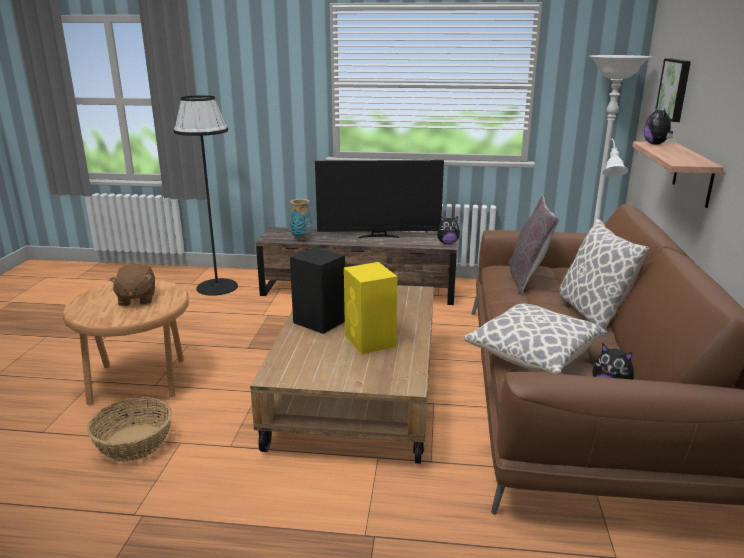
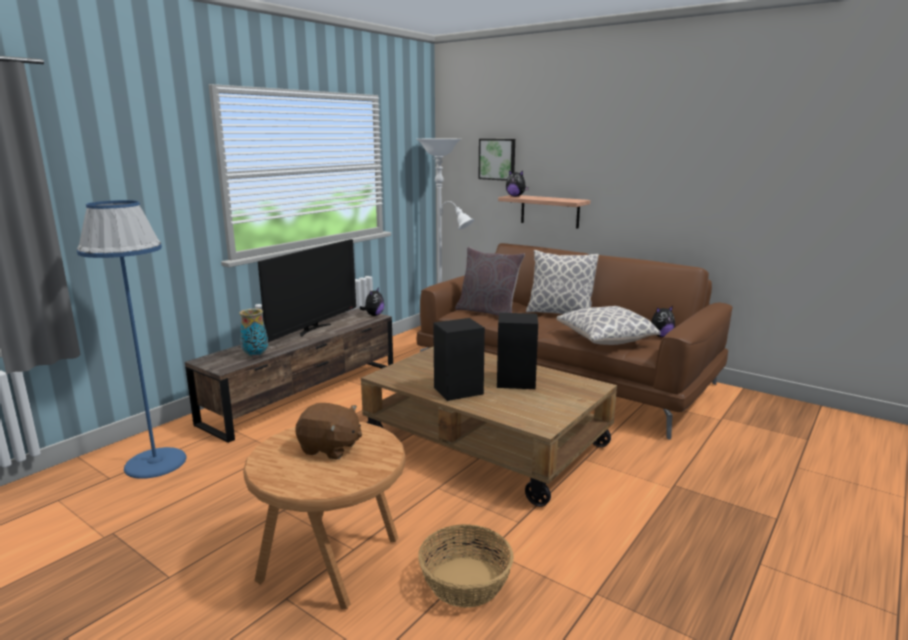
camera: 60 degrees left, 5 degrees down
(217, 287) = (155, 462): black floor lamp -> blue floor lamp
(370, 341) = (517, 381): yellow speaker -> black speaker

